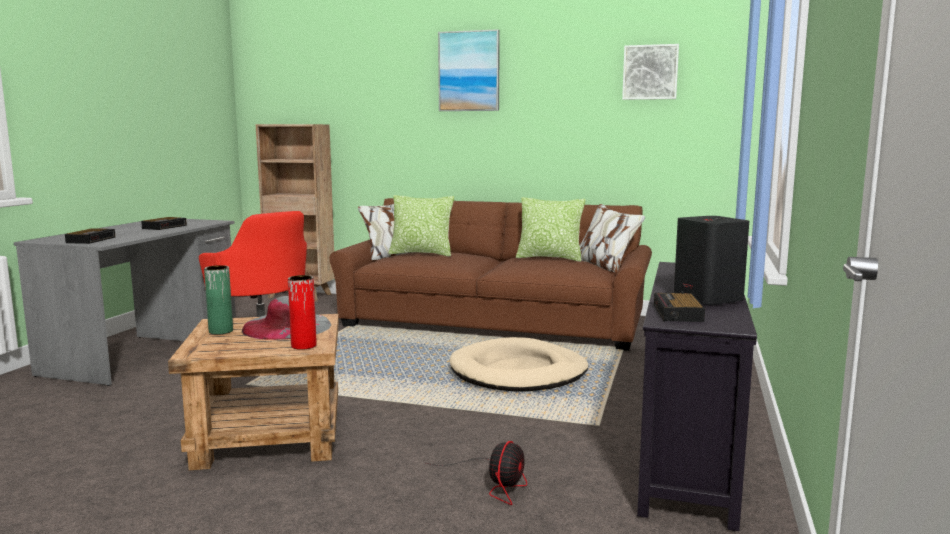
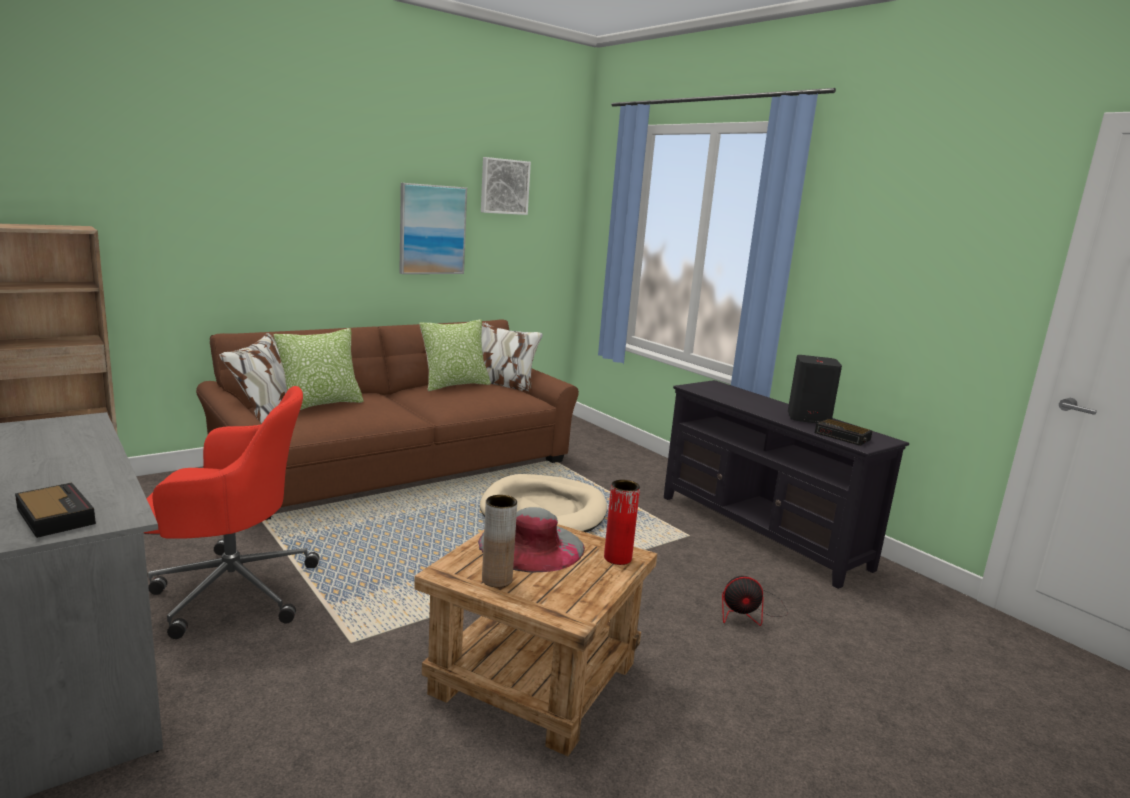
camera: 55 degrees left, 5 degrees up
(165, 227) = (49, 451): alarm clock -> none
(221, 331) = (497, 579): green vase -> brown vase
(469, 71) = (315, 165): picture -> picture (432, 229)
(496, 483) = (749, 611): fan -> fan turned 120 degrees clockwise

